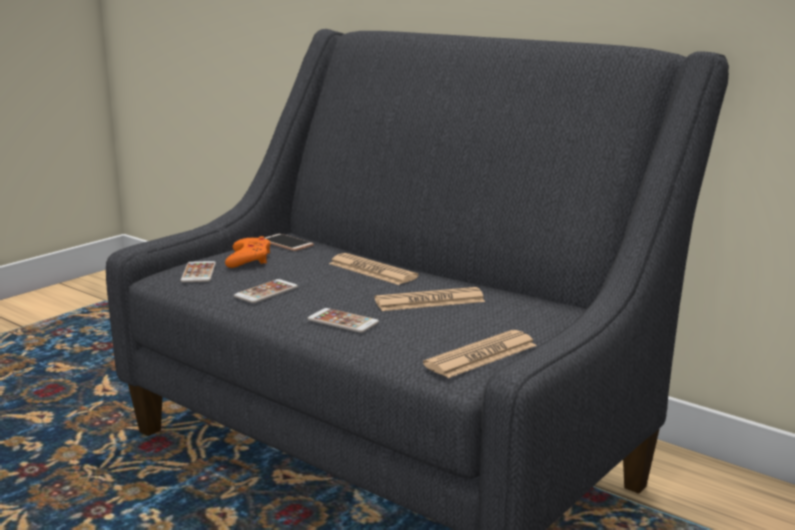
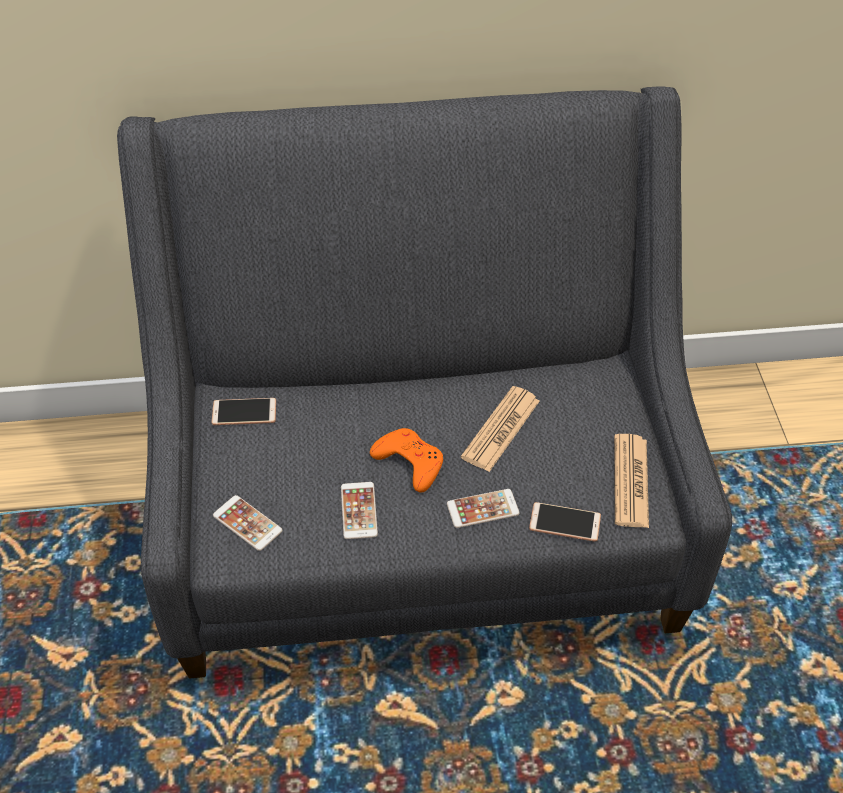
camera: 45 degrees left, 30 degrees up
(249, 258) = (254, 465): orange game controller -> orange game controller (409, 462)
(372, 271) = (391, 410): newspaper -> none
(387, 349) = (565, 523): none -> phone

